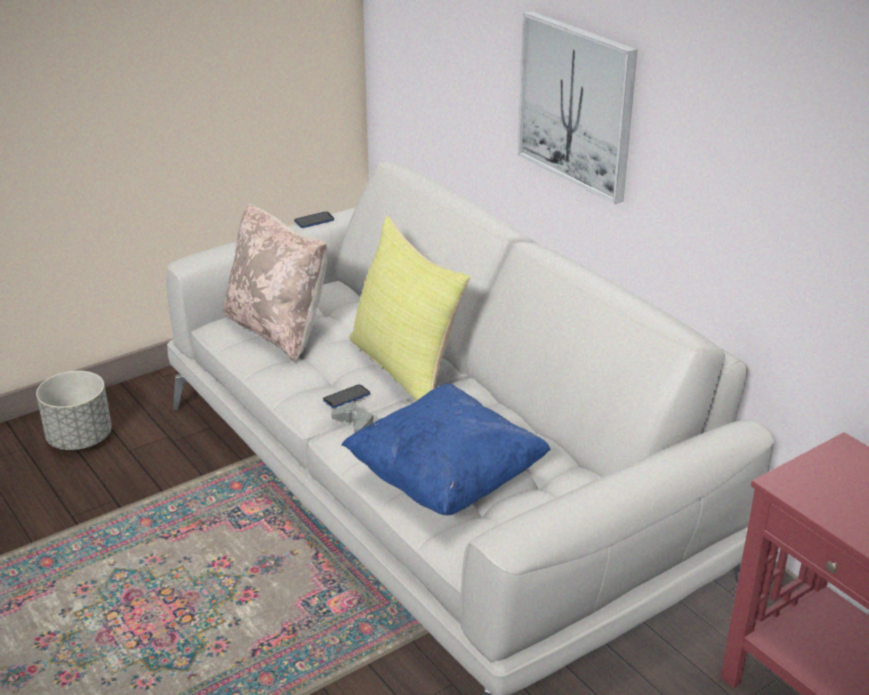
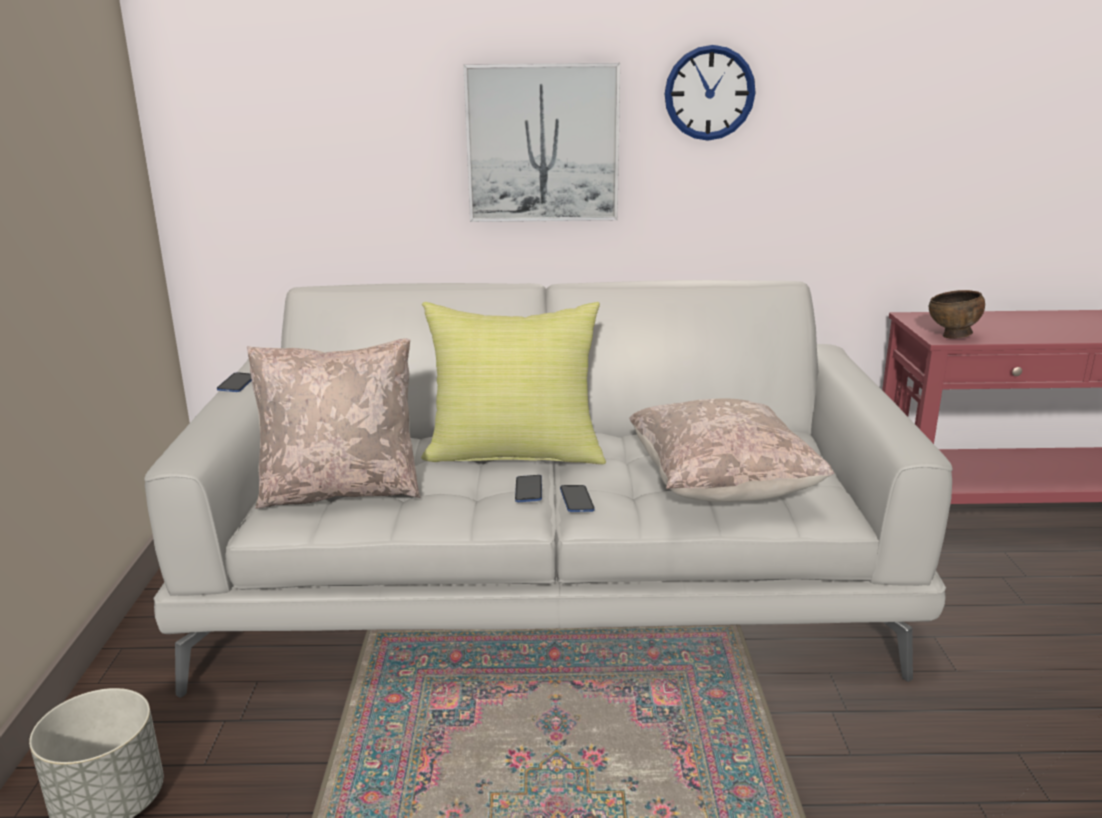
camera: 55 degrees left, 10 degrees down
(354, 423) = (576, 500): grey game controller -> phone
(446, 480) = (721, 487): blue pillow -> beige pillow
(706, 108) = (709, 93): none -> wall clock
(799, 488) = (952, 337): none -> brown bowl

